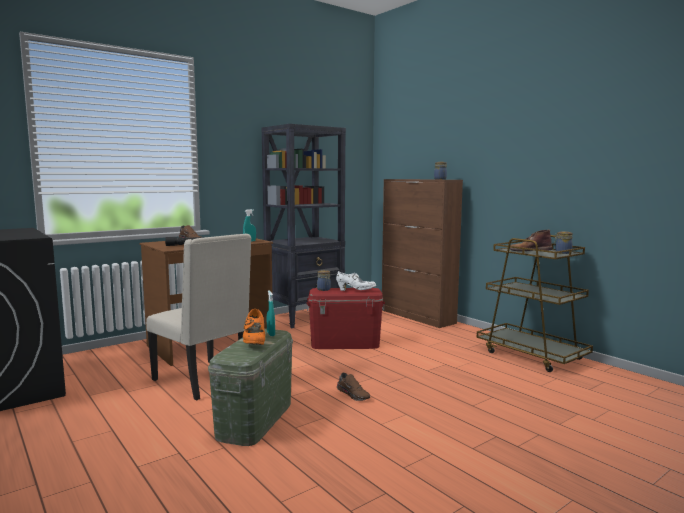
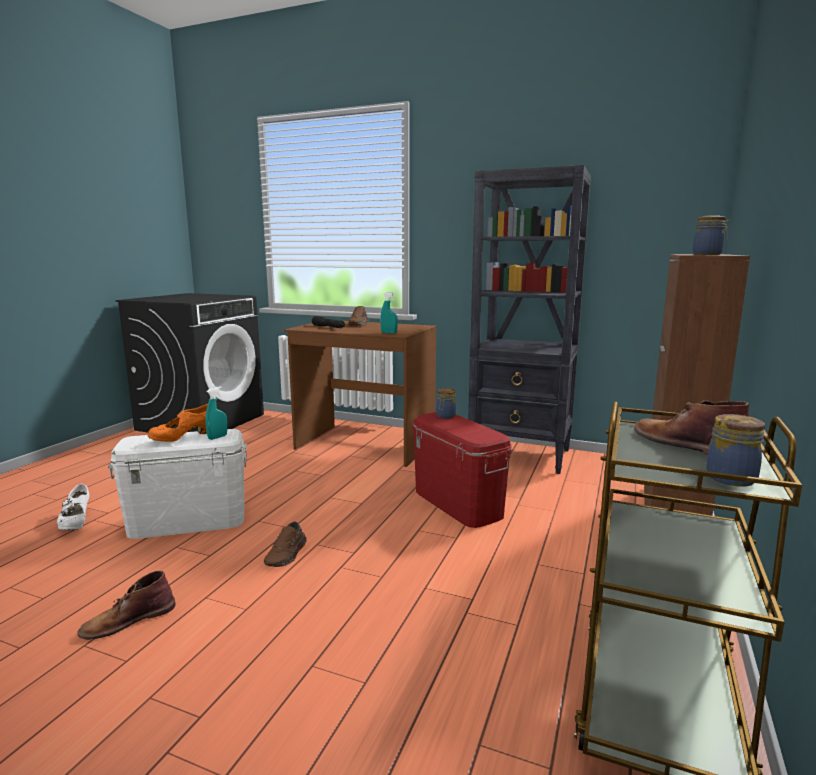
camera: 60 degrees right, 5 degrees up
(204, 381) = (268, 472): beige chair -> none
(255, 419) = (188, 521): green storage box -> white storage box
(356, 291) = (466, 430): white shoe -> white shoe (76, 523)
(386, 451) = (128, 620): none -> brown boot

